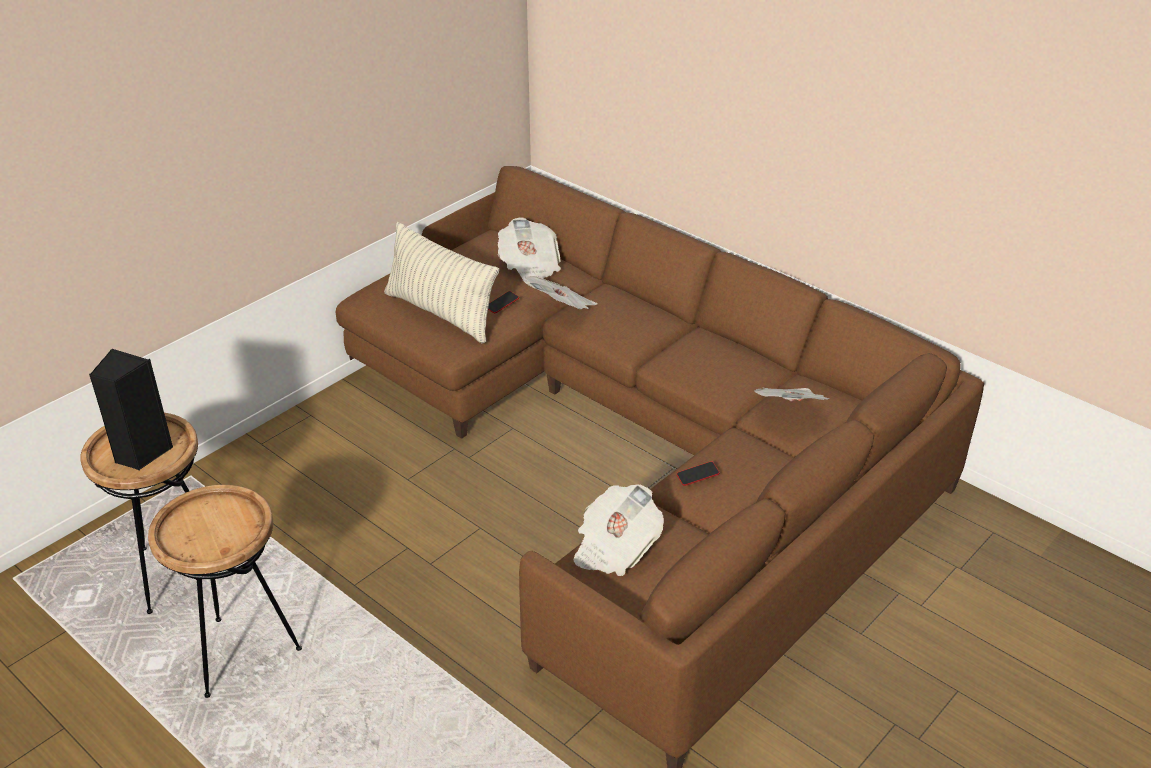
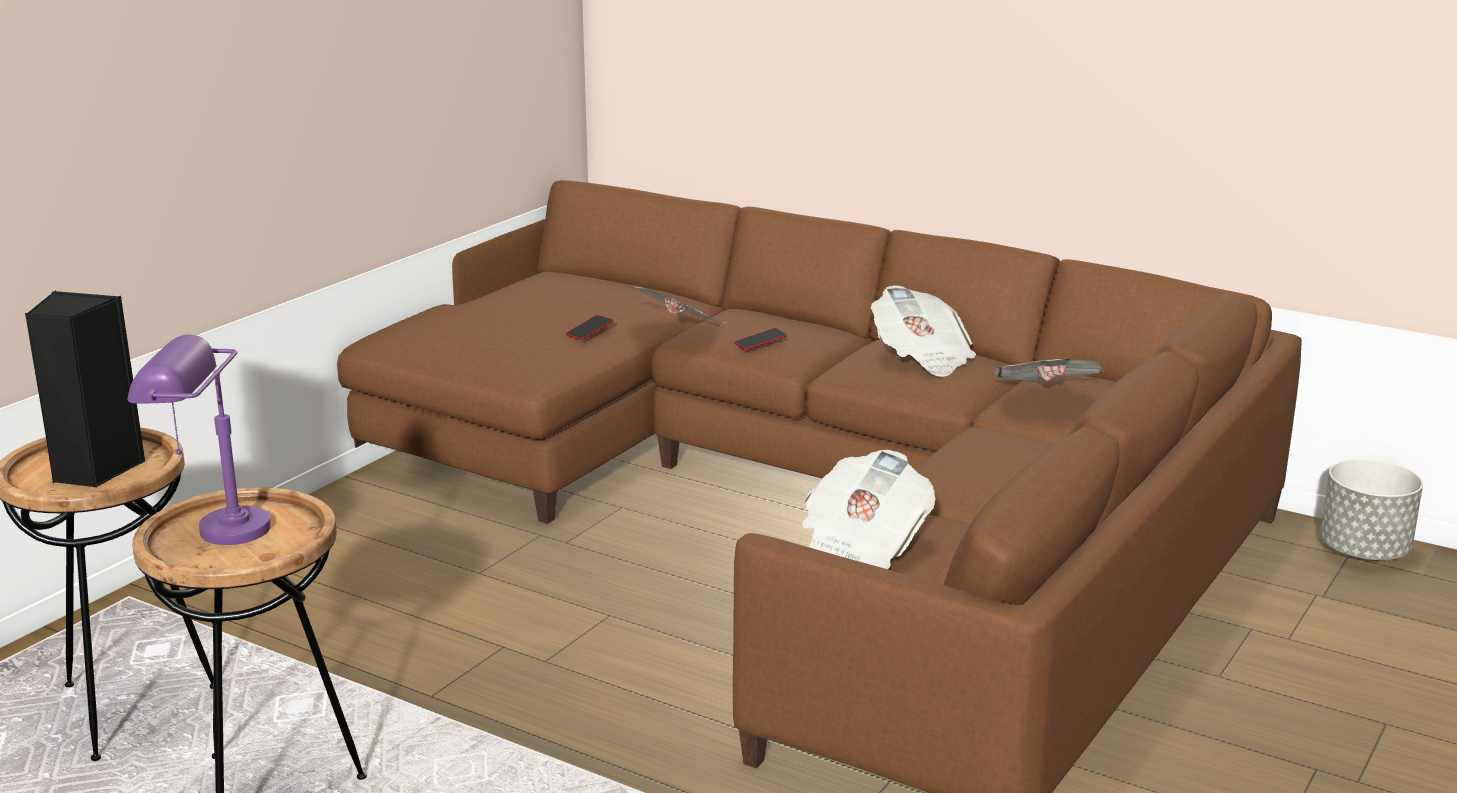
camera: 10 degrees left, 15 degrees down
(197, 521) = (210, 530): none -> purple table lamp
(441, 313) = (501, 346): pillow -> none
(529, 267) = (615, 296): newspaper -> newspaper (922, 358)
(697, 476) = (947, 468): phone -> phone (760, 343)
(1007, 529) = (1364, 552): none -> grey planter

